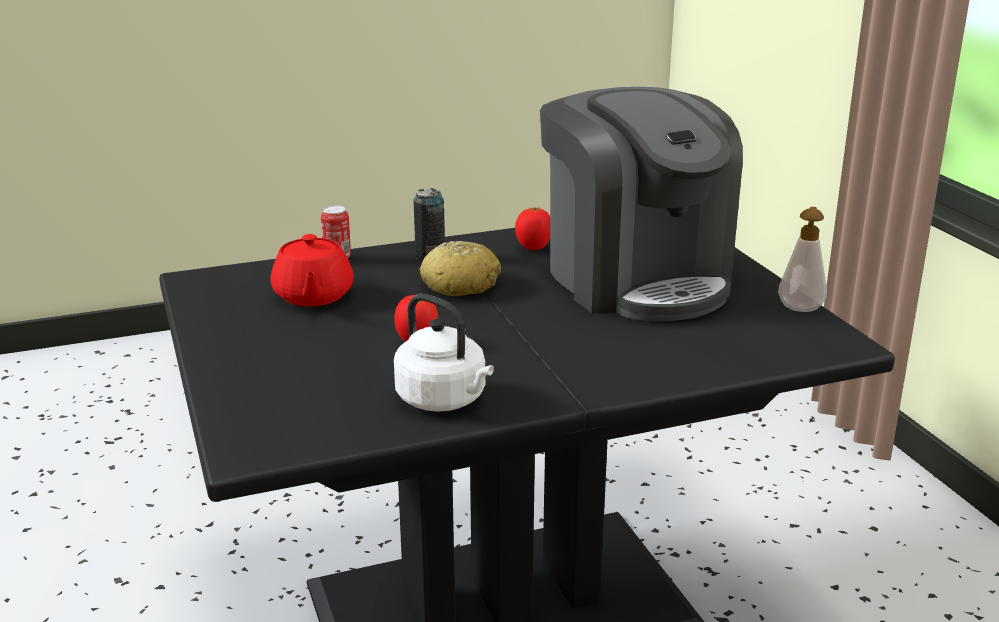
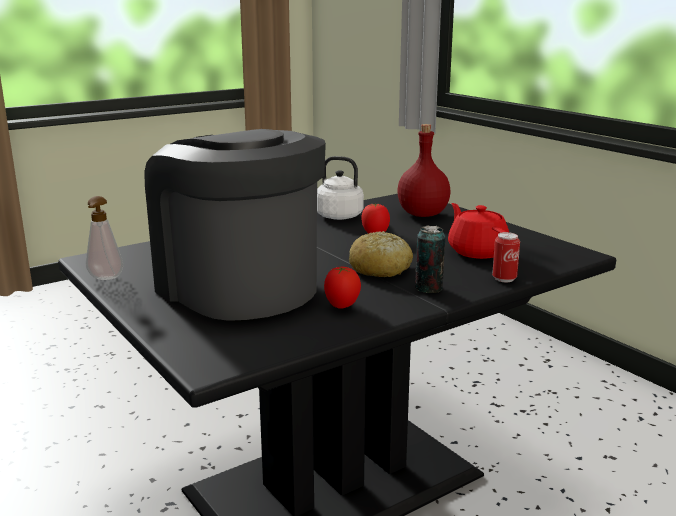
camera: 165 degrees right, 5 degrees down
(292, 384) = (421, 214): none -> red bottle

